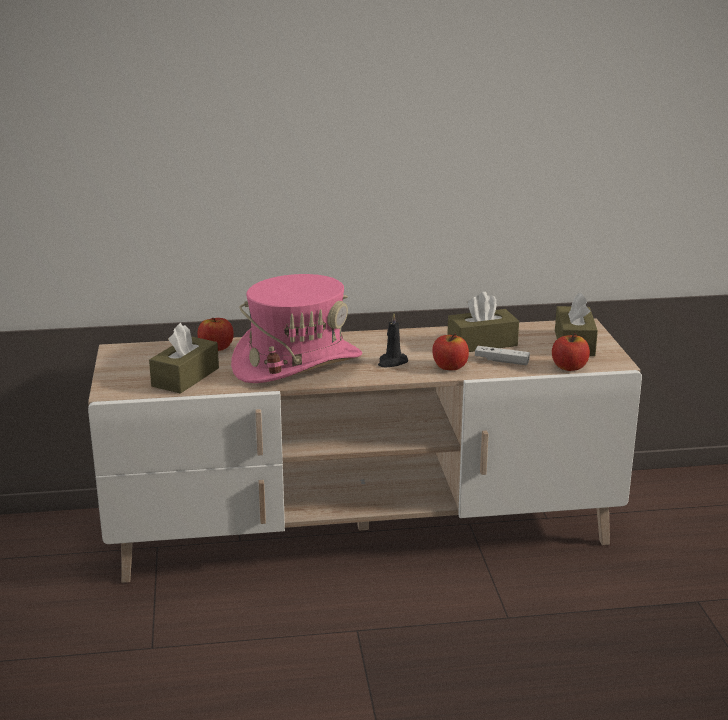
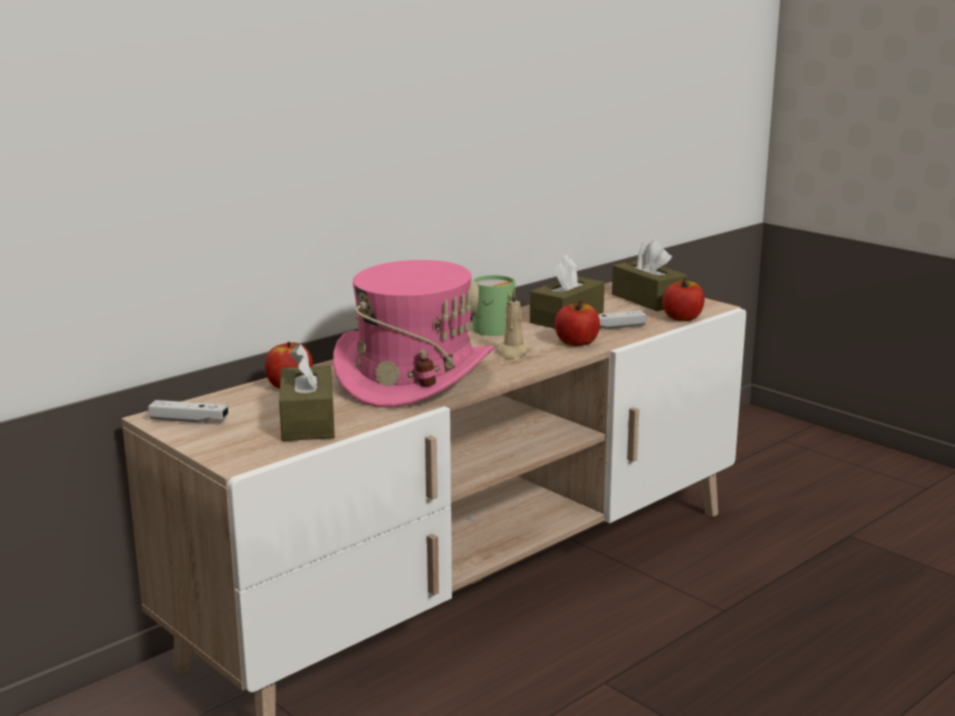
camera: 35 degrees left, 5 degrees down
(127, 357) = (189, 420): none -> white game controller
(392, 362) = (512, 352): black candle -> beige candle
(413, 341) = (496, 330): none -> green mug

